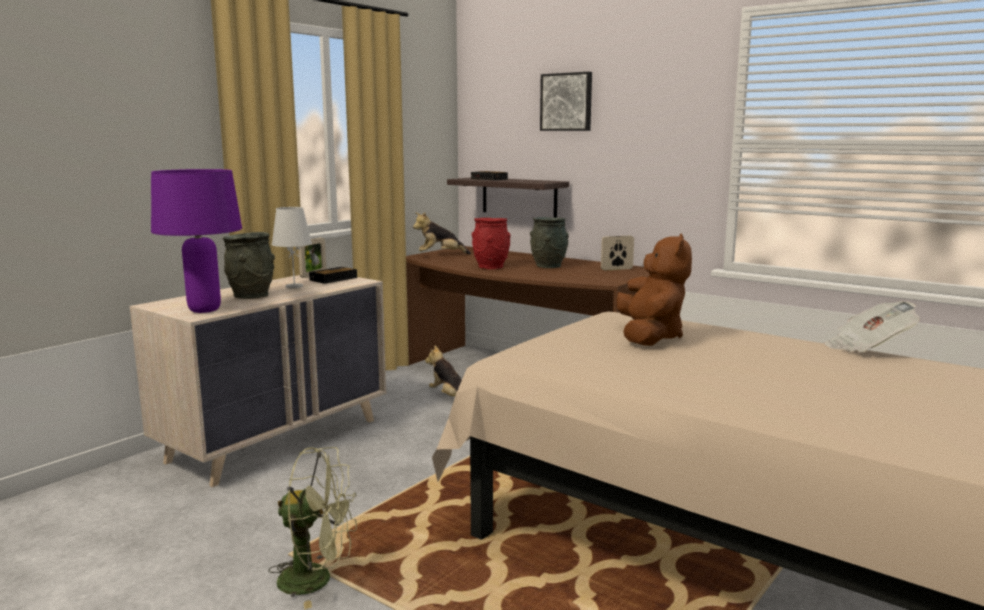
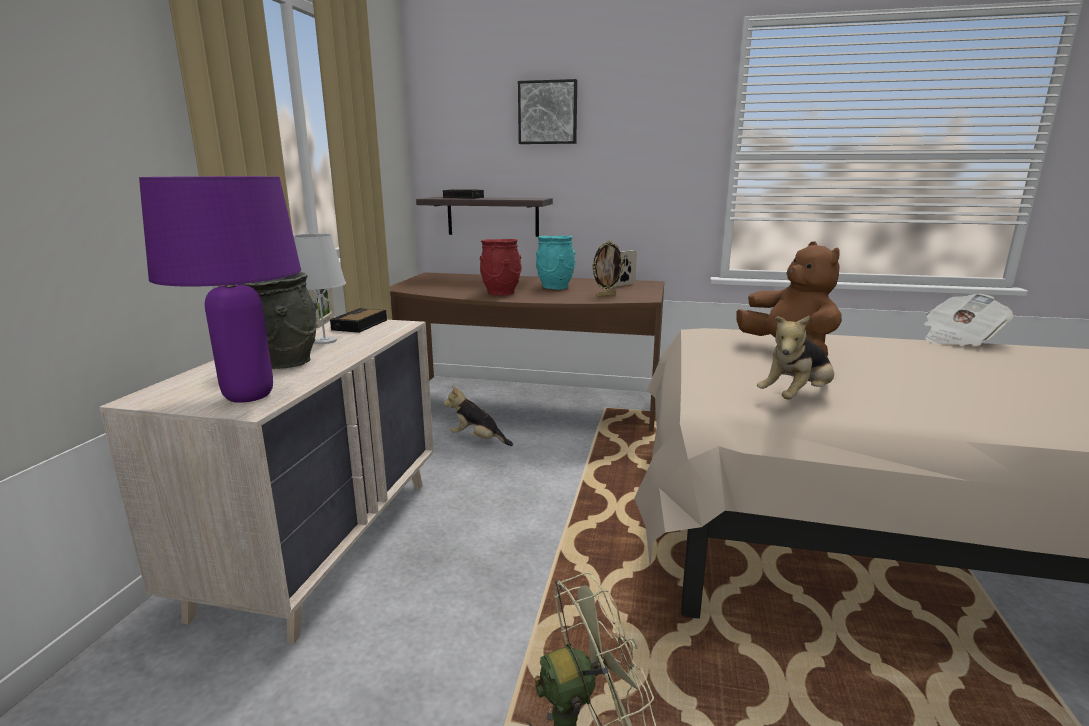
camera: 25 degrees left, 5 degrees up
(440, 255) = (422, 284): plush toy -> plush toy (796, 397)
(549, 266) = (555, 287): grey vase -> turquoise vase
(579, 276) = (606, 295): none -> picture frame

